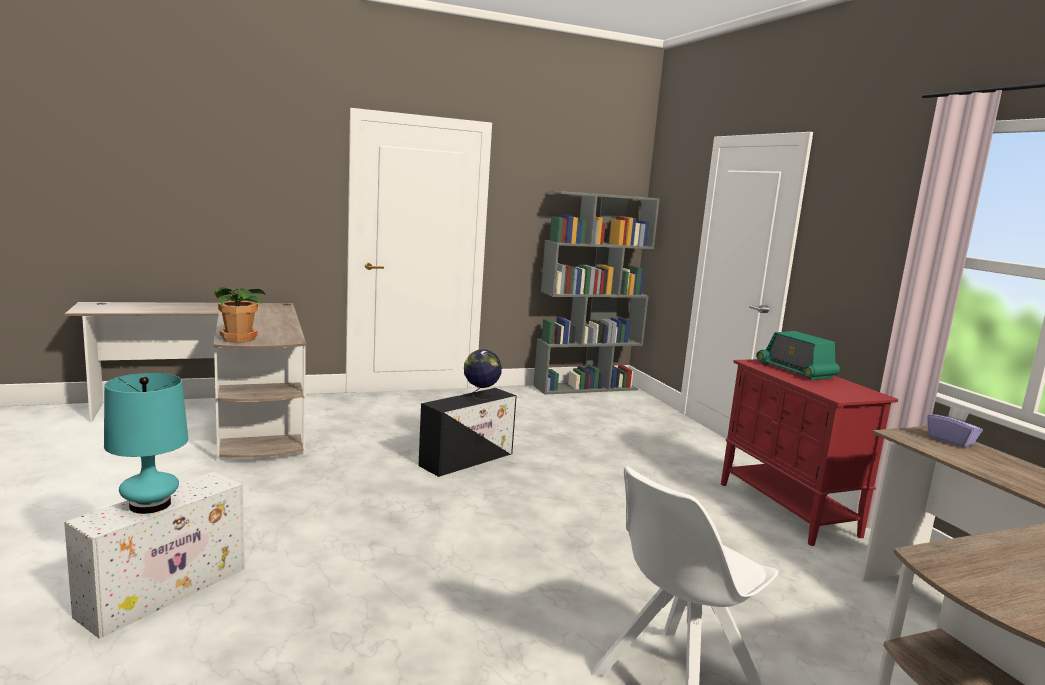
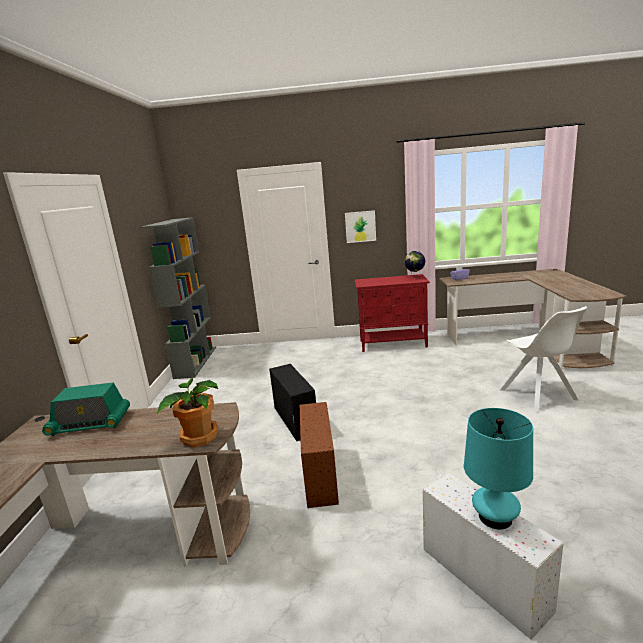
camera: 65 degrees left, 5 degrees up
(353, 485) = (320, 474): none -> brown storage box
(480, 397) = (288, 374): globe -> globe (415, 277)
(795, 370) = (378, 280): radio -> radio (90, 424)
(840, 264) = (360, 226): none -> picture

